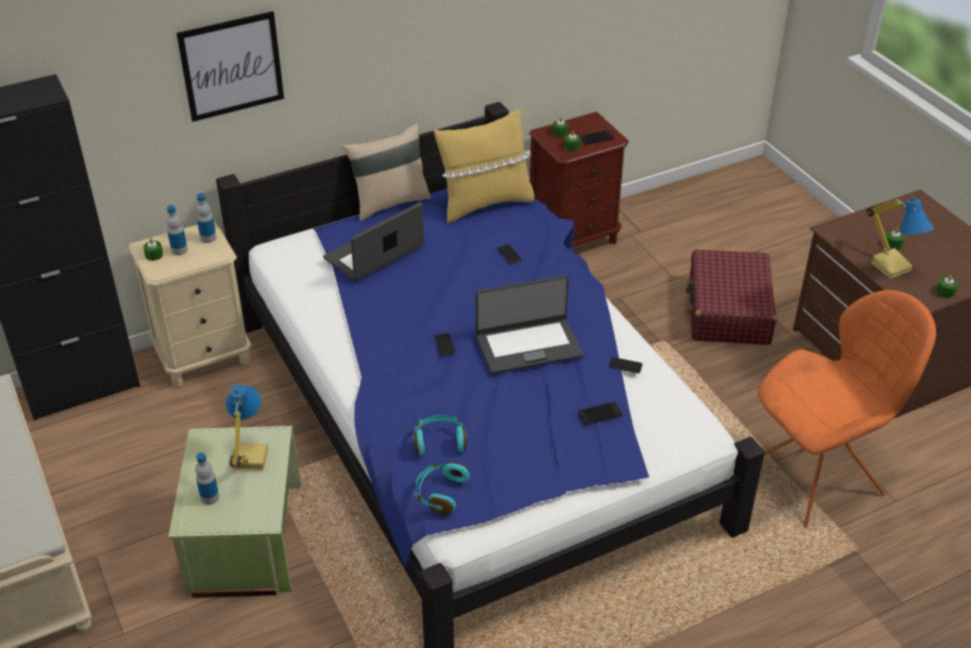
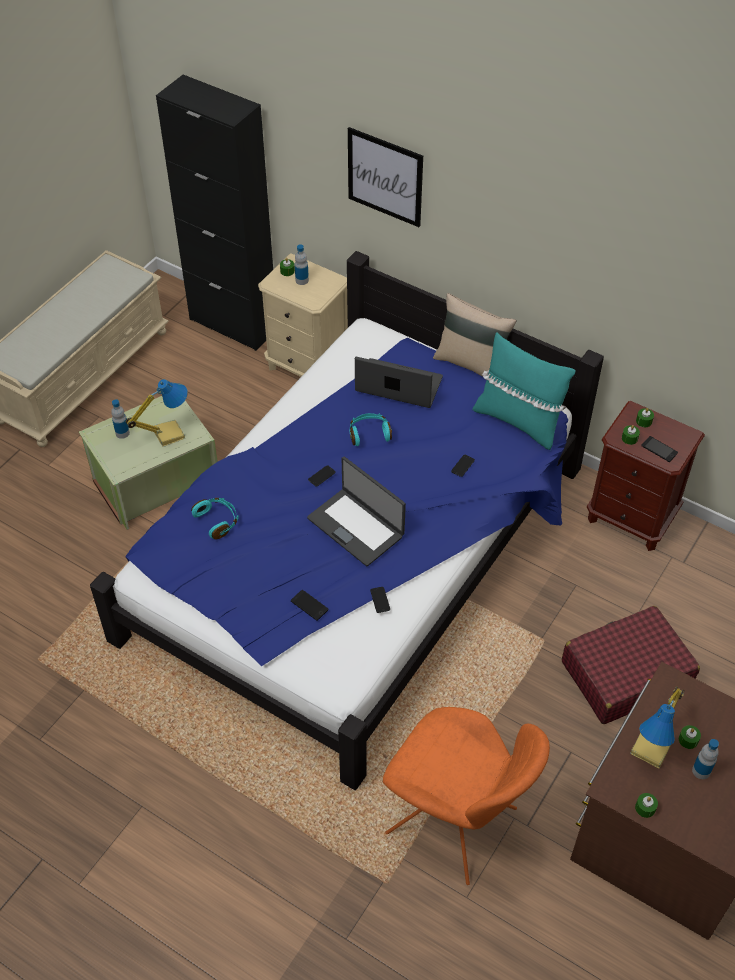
camera: 60 degrees right, 10 degrees up
(208, 238) = (326, 287): bottle -> bottle (701, 771)
(440, 493) = (166, 545): turquoise headphones -> turquoise headphones (369, 433)
(485, 204) = (518, 421): yellow pillow -> turquoise pillow

